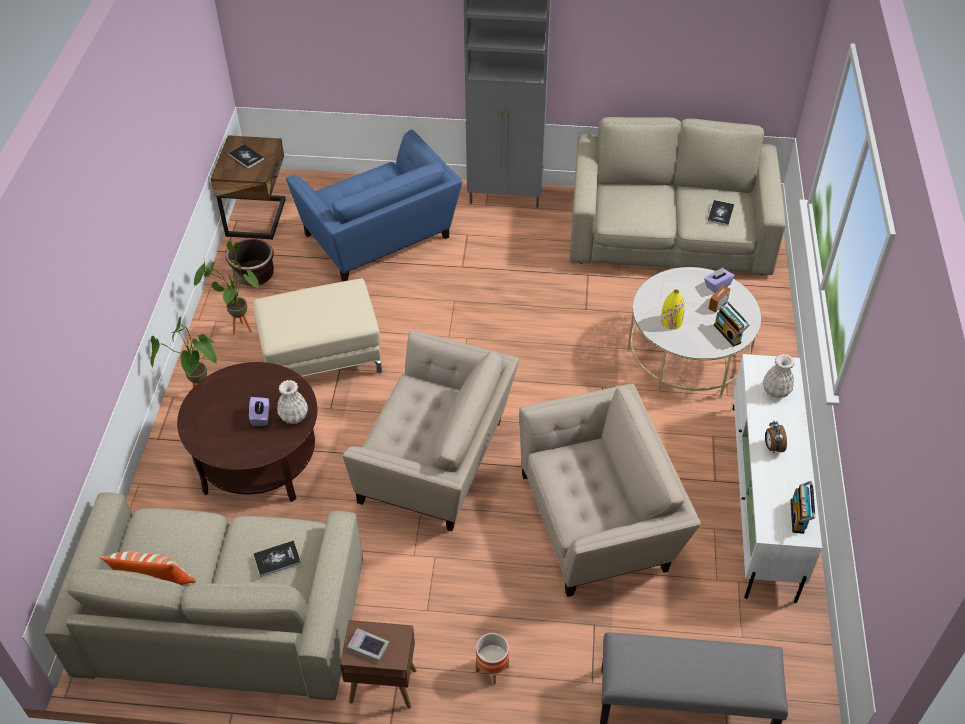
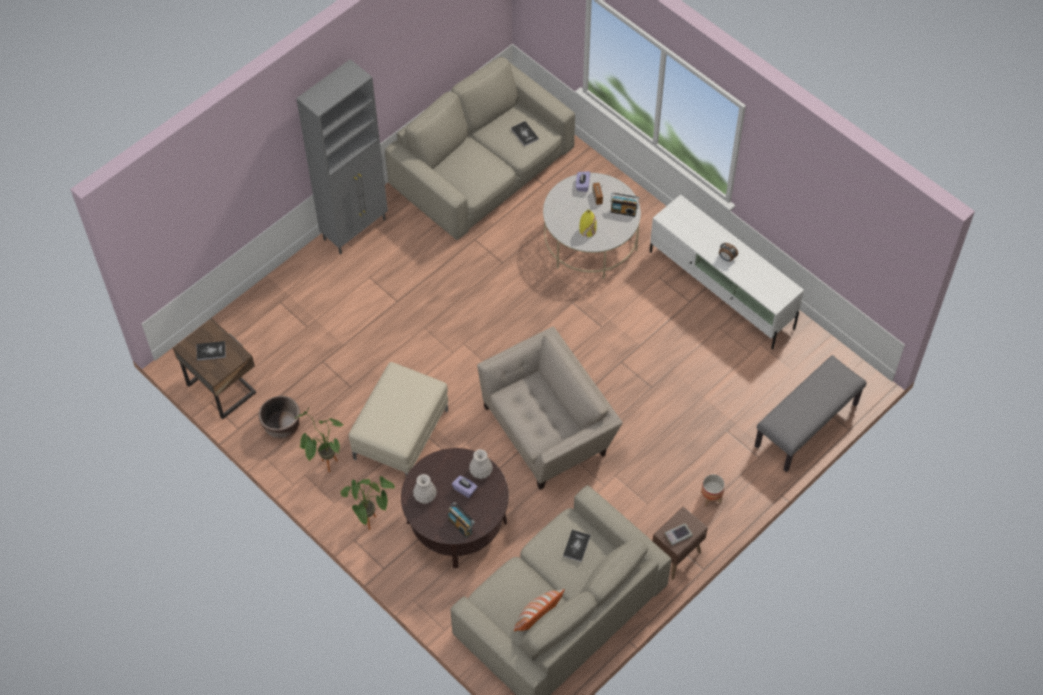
camera: 50 degrees left, 10 degrees up
(379, 239) = (321, 330): blue armchair -> none
(599, 520) = (664, 377): beige armchair -> none
(775, 391) = (692, 225): white vase -> white vase (425, 496)
(799, 517) = (778, 283): radio -> radio (461, 525)

